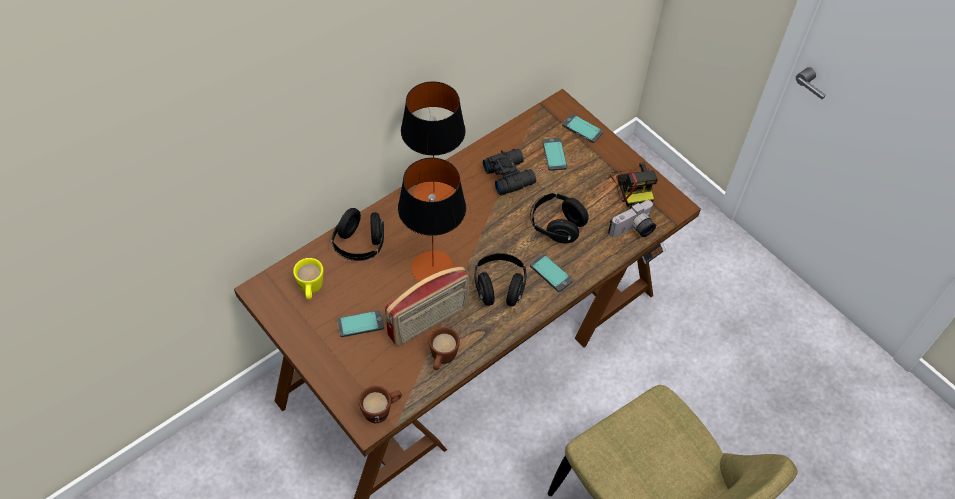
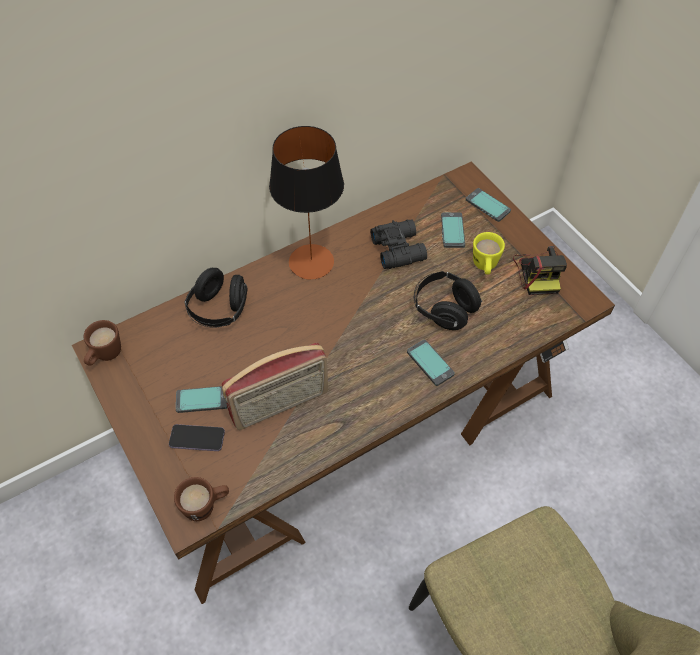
camera: 10 degrees right, 0 degrees up
(311, 290) = (155, 355): yellow mug -> yellow mug (485, 267)
(363, 357) = (197, 438): none -> phone
(433, 268) = (295, 344): table lamp -> none
(442, 359) = (287, 451): brown mug -> brown mug (105, 356)
(499, 287) = (368, 373): black headphones -> none
(633, 230) = (533, 323): camera -> none

